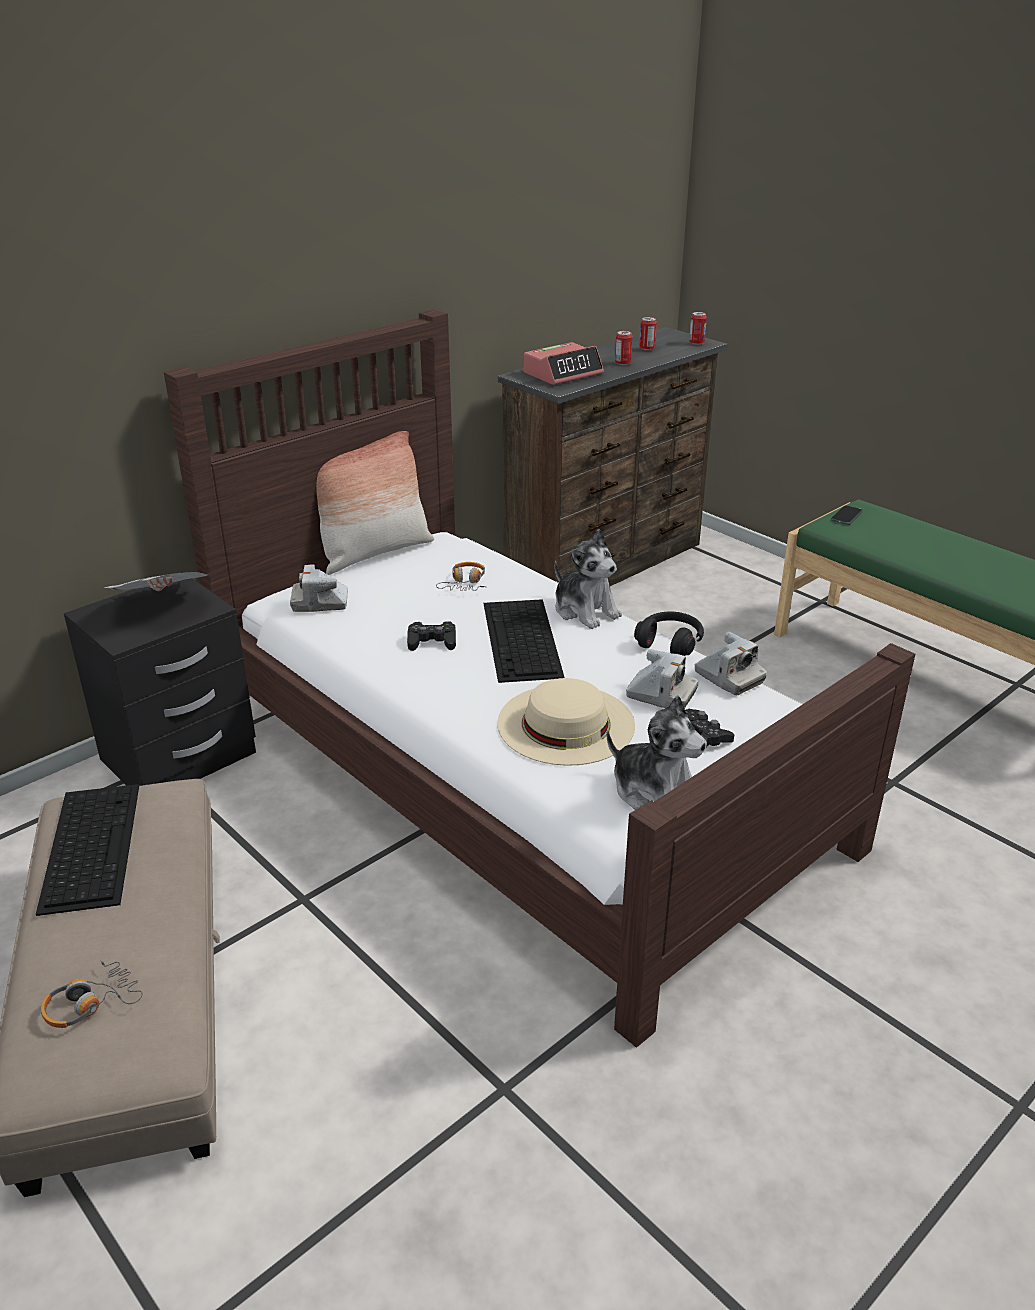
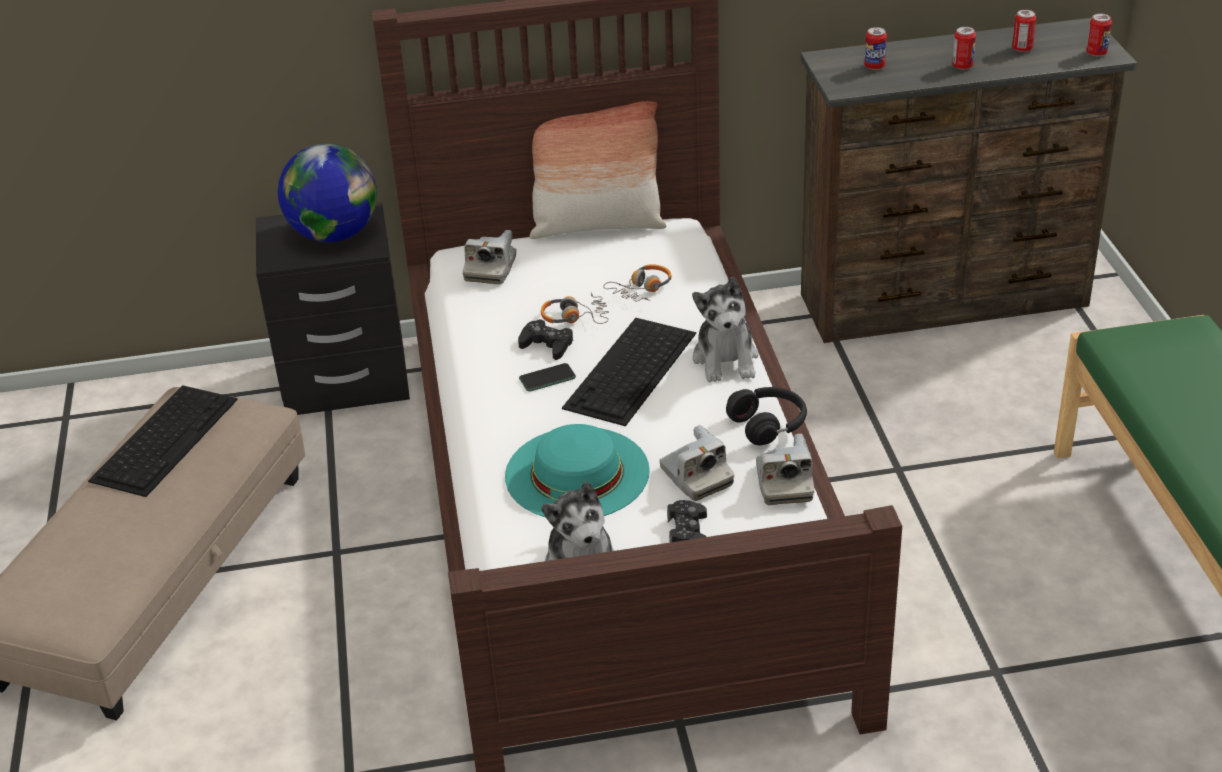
camera: 35 degrees right, 5 degrees up
(91, 1003) = (71, 565): headphones -> headphones (575, 317)
(162, 605) = (334, 234): newspaper -> globe
(320, 603) = (491, 269): camera -> camera turned 105 degrees counterclockwise
(563, 373) = (874, 66): alarm clock -> can
(566, 724) = (577, 473): beige hat -> turquoise hat
(846, 516) = (1157, 334): phone -> phone (547, 378)

